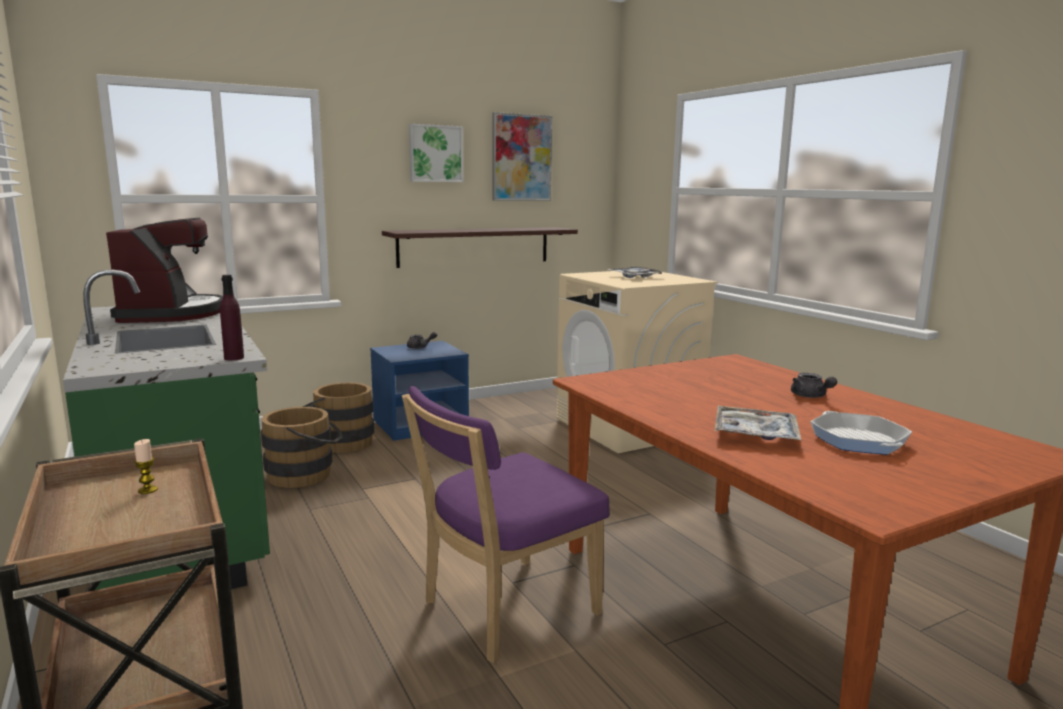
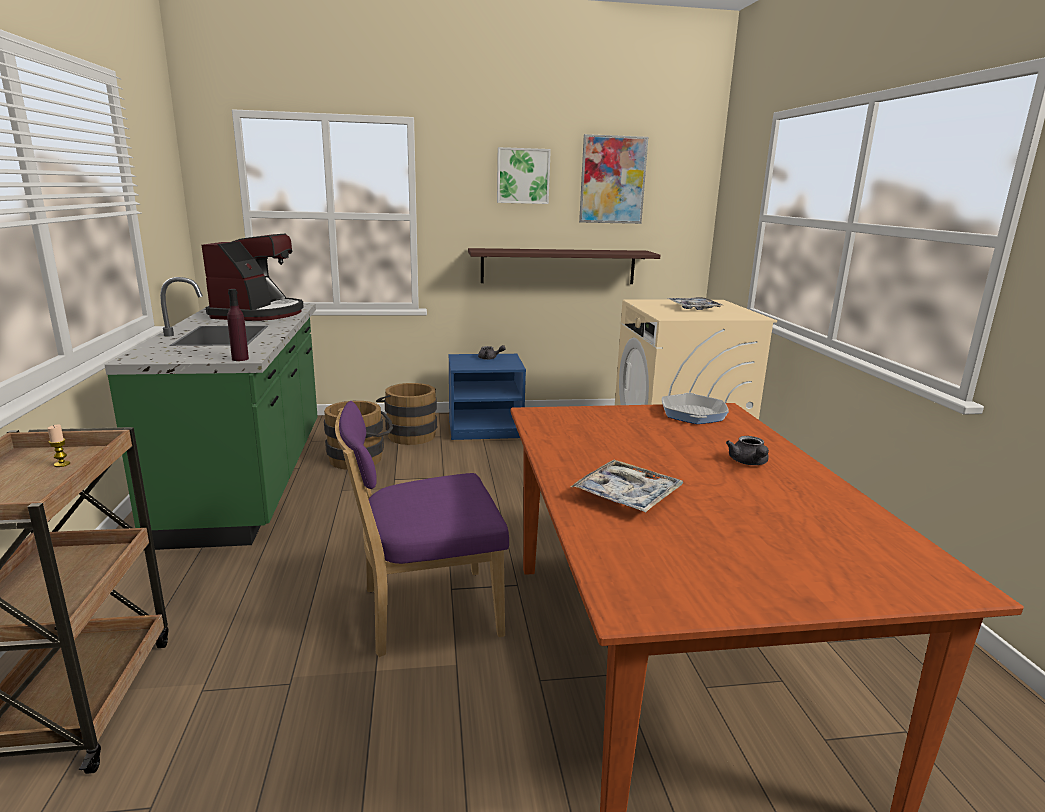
camera: 20 degrees right, 5 degrees up
(858, 440) = (731, 522): frying pan -> frying pan (693, 414)

